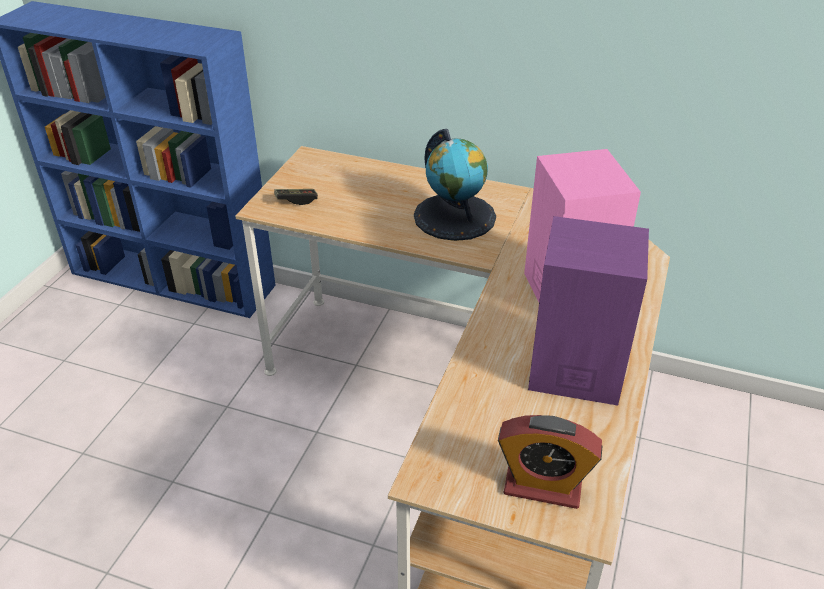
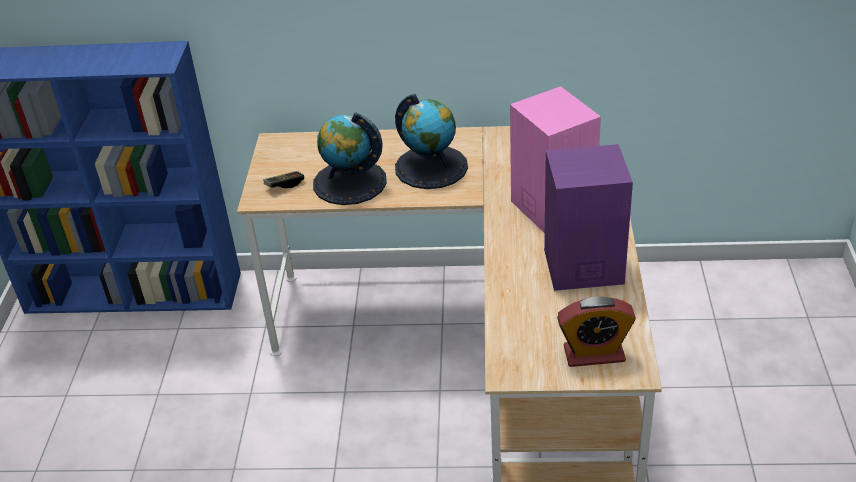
camera: 15 degrees left, 0 degrees up
(362, 213) = (349, 182): none -> globe

